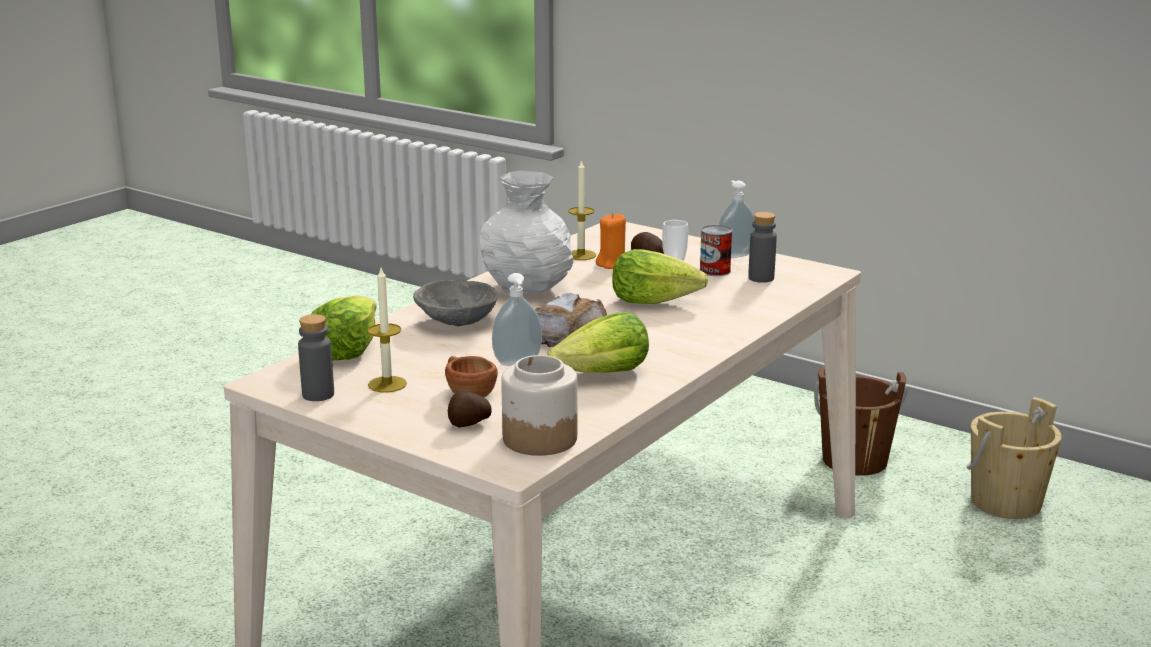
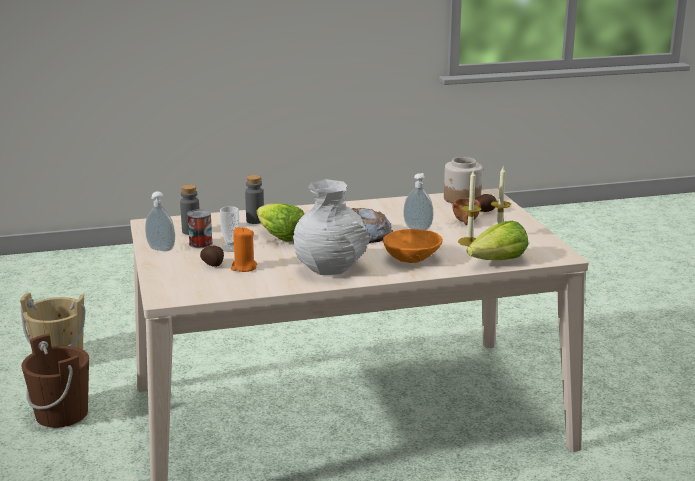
camera: 140 degrees left, 0 degrees up
(318, 395) = (540, 242): grey bottle -> grey bottle (255, 221)
(455, 322) = (413, 259): grey bowl -> orange bowl
(581, 255) = (245, 281): candle -> candle (469, 242)
(603, 374) = (387, 212): lettuce -> none

